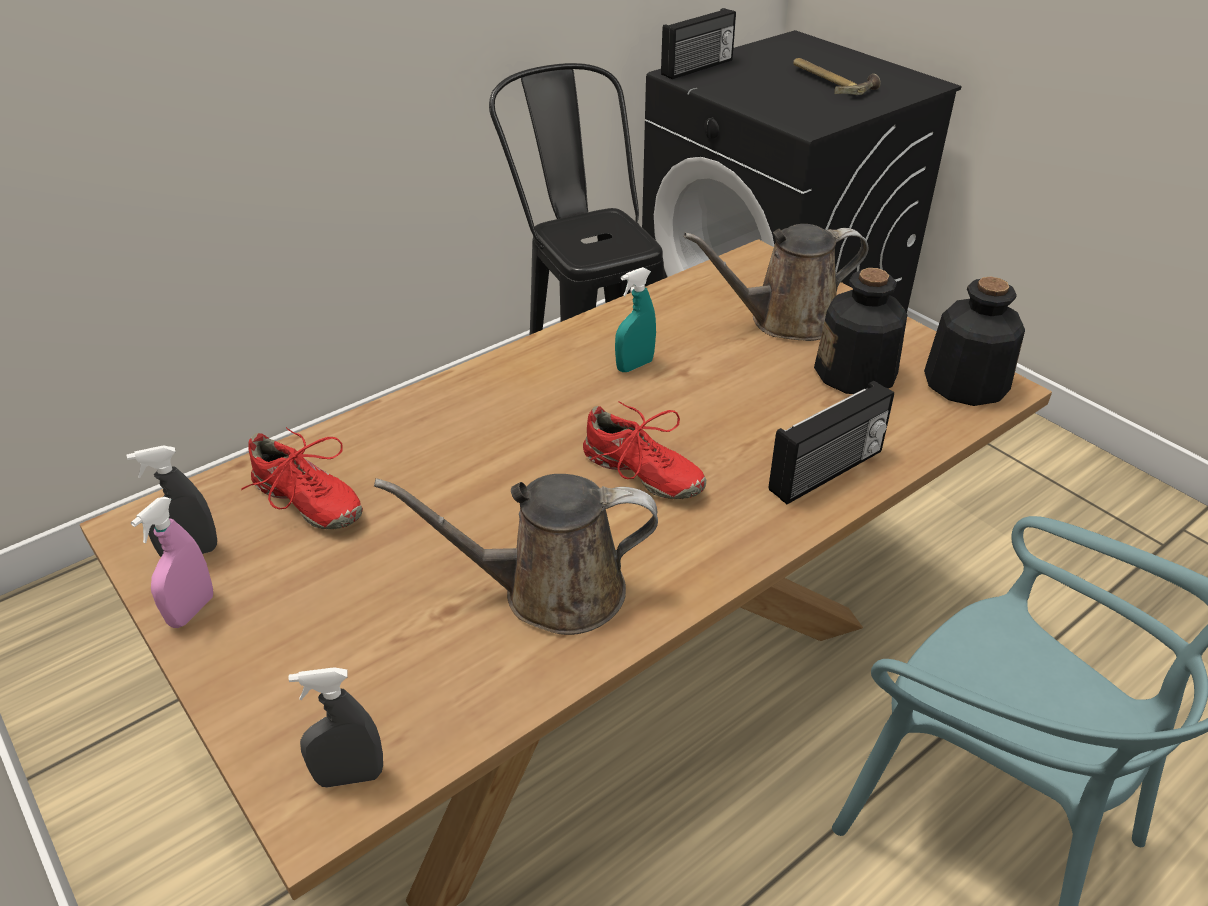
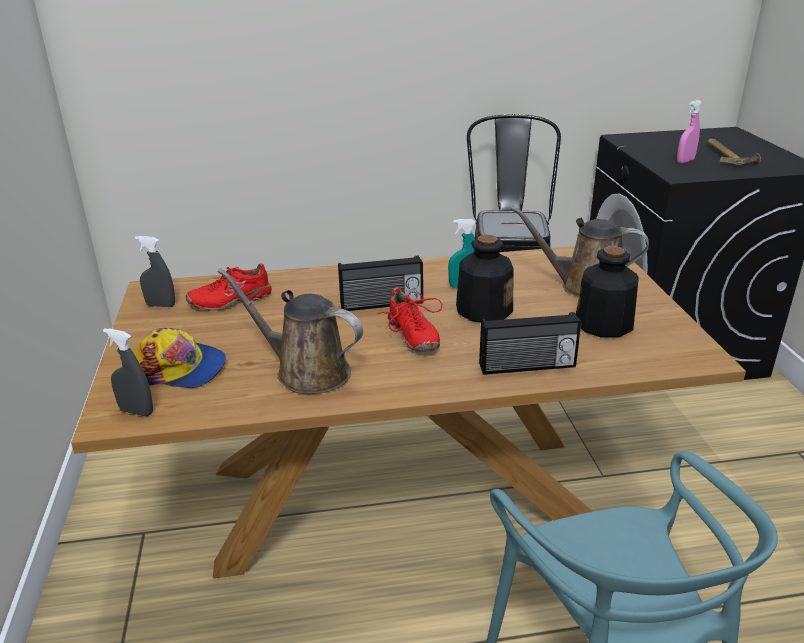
camera: 30 degrees right, 10 degrees down
(192, 611) = (139, 327): pink spray bottle -> pink spray bottle (685, 161)
(307, 502) = (231, 300): red shoe -> red shoe turned 90 degrees clockwise
(343, 666) = (178, 369): none -> cap
(698, 68) = (638, 136): radio -> radio (381, 304)
(964, 383) = (679, 348): bottle -> bottle (483, 310)

